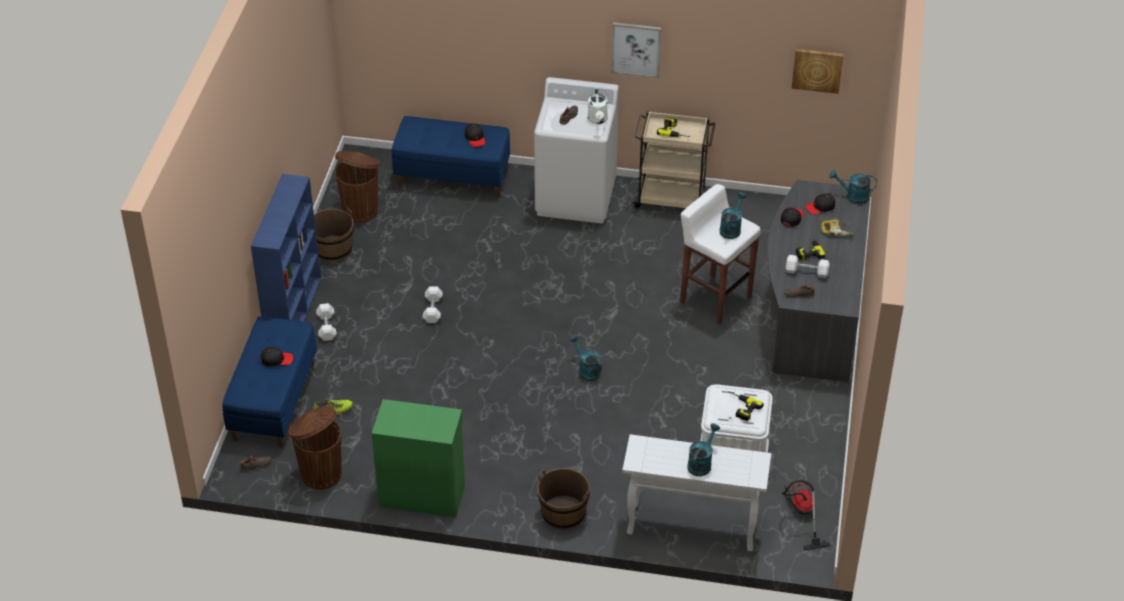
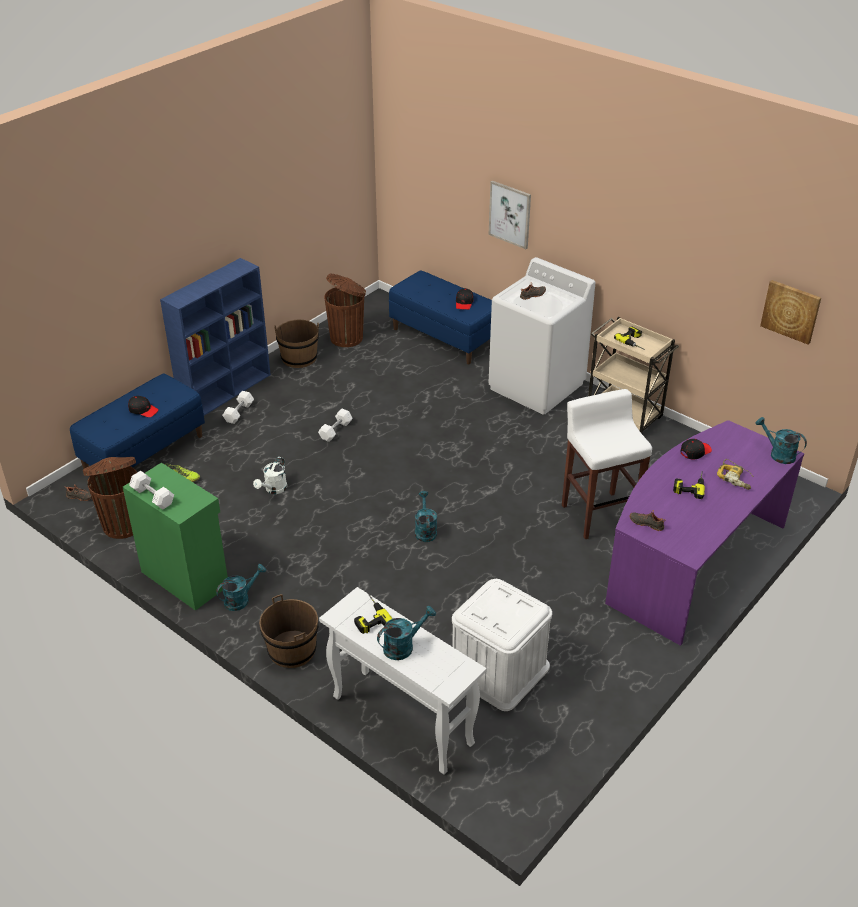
camera: 30 degrees right, 5 degrees down
(598, 120) = (557, 305): white watering can -> white watering can (273, 489)
(636, 49) = (617, 245): picture -> picture (510, 214)
(731, 228) = (620, 437): turquoise watering can -> turquoise watering can (241, 599)
(740, 407) = (505, 611): power drill -> power drill (368, 616)
(801, 513) = (527, 759): vacuum cleaner -> none
(806, 272) = (672, 505): white dumbbell -> white dumbbell (153, 497)
(812, 310) = (692, 561): grey desk -> purple desk
(820, 207) = (734, 452): black cap -> none

